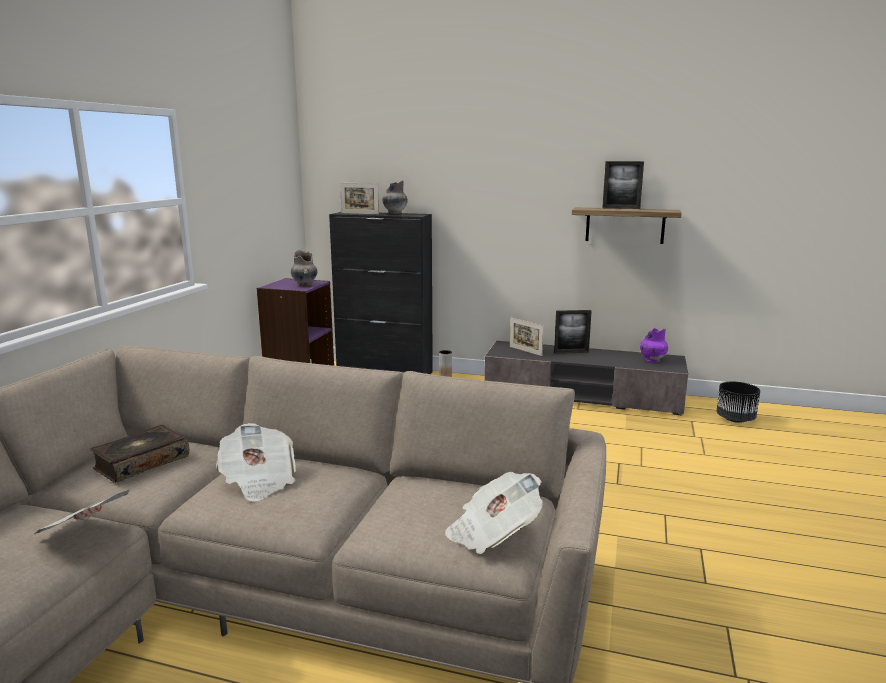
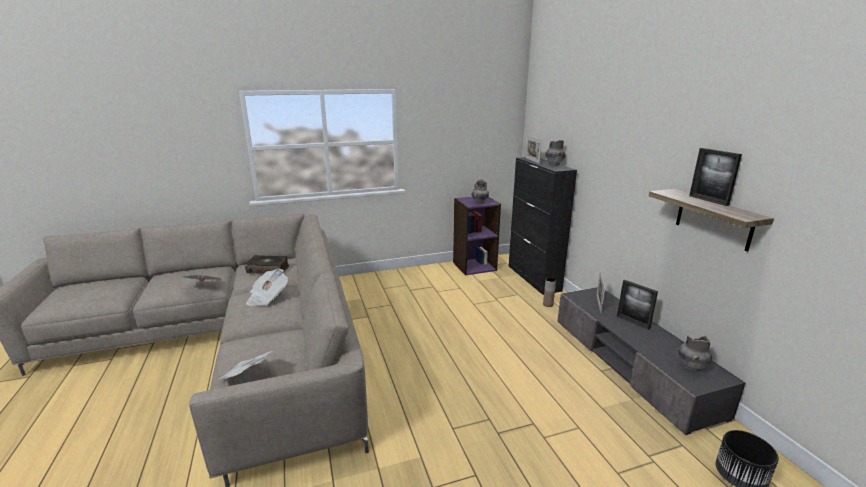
camera: 55 degrees right, 5 degrees up
(652, 360) = (691, 366): purple vase -> grey vase

